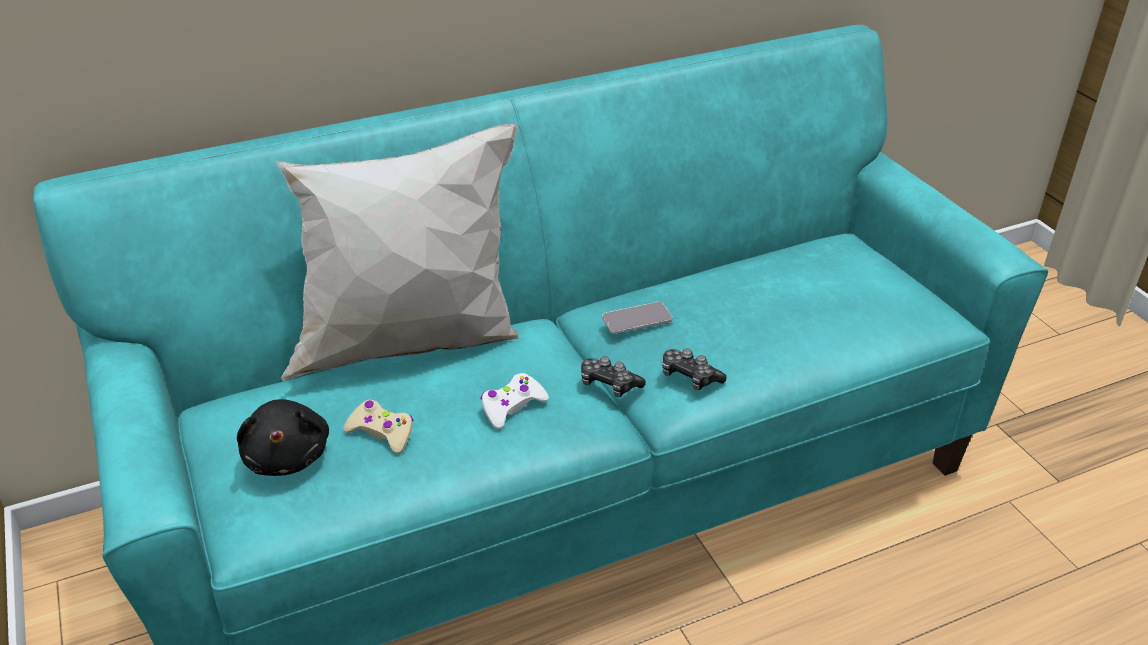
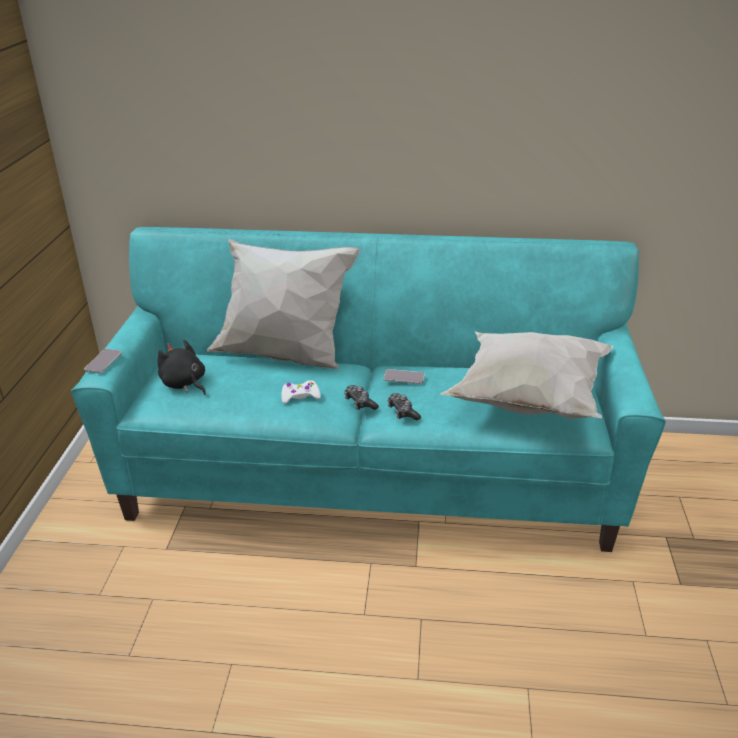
camera: 30 degrees right, 5 degrees down
(133, 472) = (103, 362): none -> phone
(288, 456) = (184, 384): black plush toy -> black plush toy turned 120 degrees clockwise
(382, 432) = (230, 387): beige game controller -> none
(836, 298) = (527, 400): none -> white pillow

